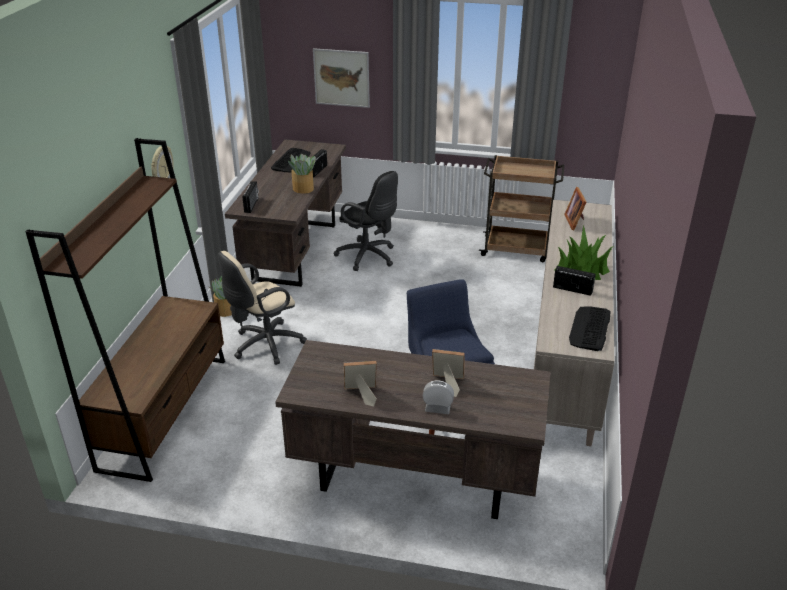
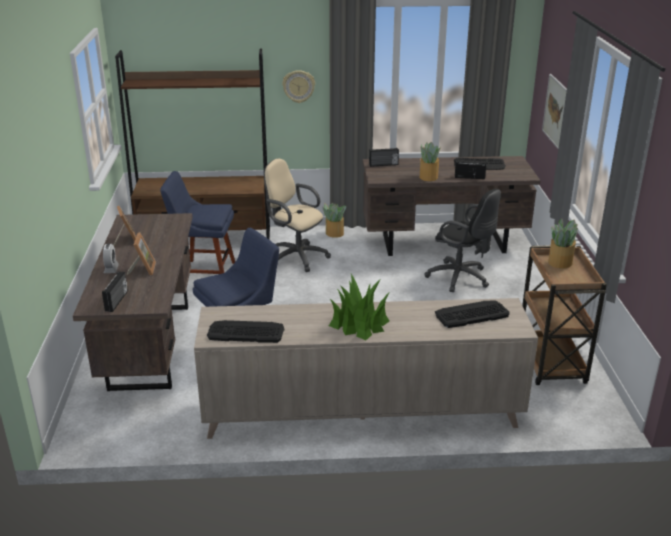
camera: 75 degrees right, 5 degrees down
(260, 421) = (204, 272): none -> blue chair
(369, 257) = (461, 278): black office chair -> black office chair turned 75 degrees counterclockwise
(510, 170) = (560, 262): none -> potted plant
(572, 289) = (317, 319): radio -> radio (117, 301)
(575, 221) = (471, 314): picture frame -> keyboard

